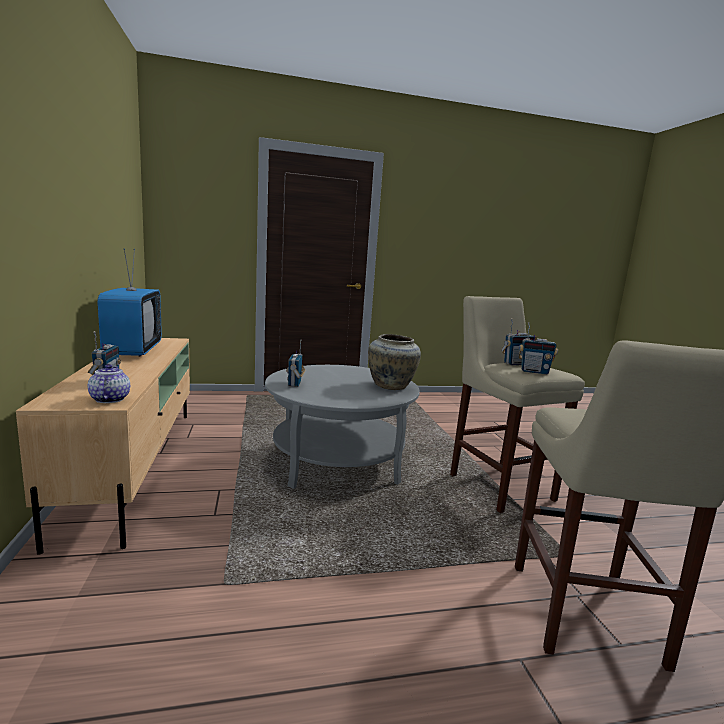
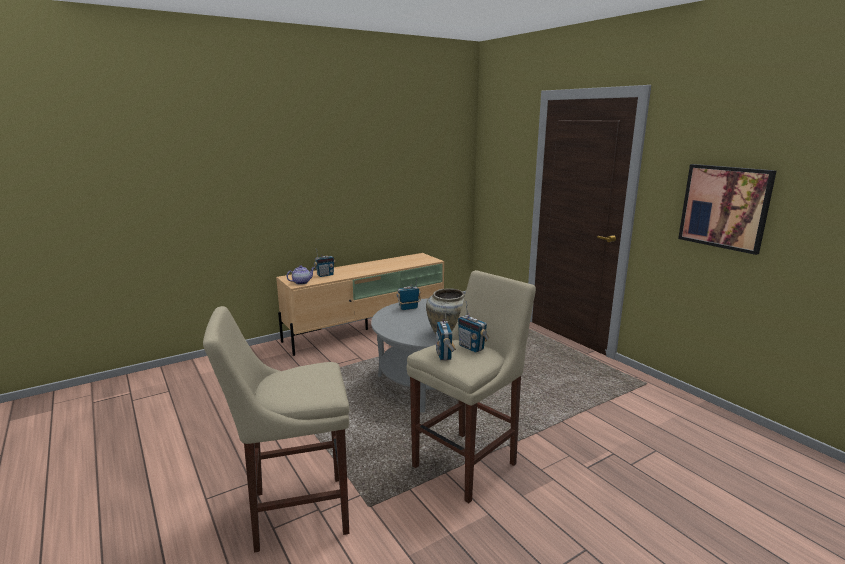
camera: 70 degrees right, 5 degrees up
(133, 350) = (391, 261): television -> none
(445, 251) = (724, 207): none -> picture

